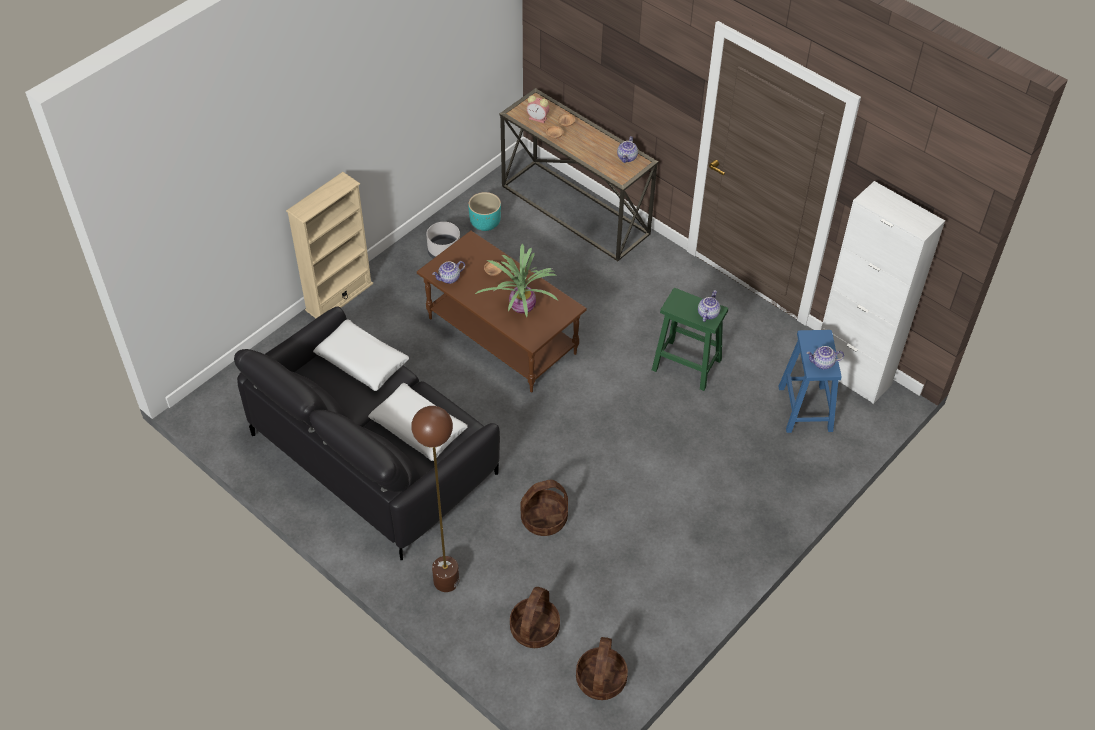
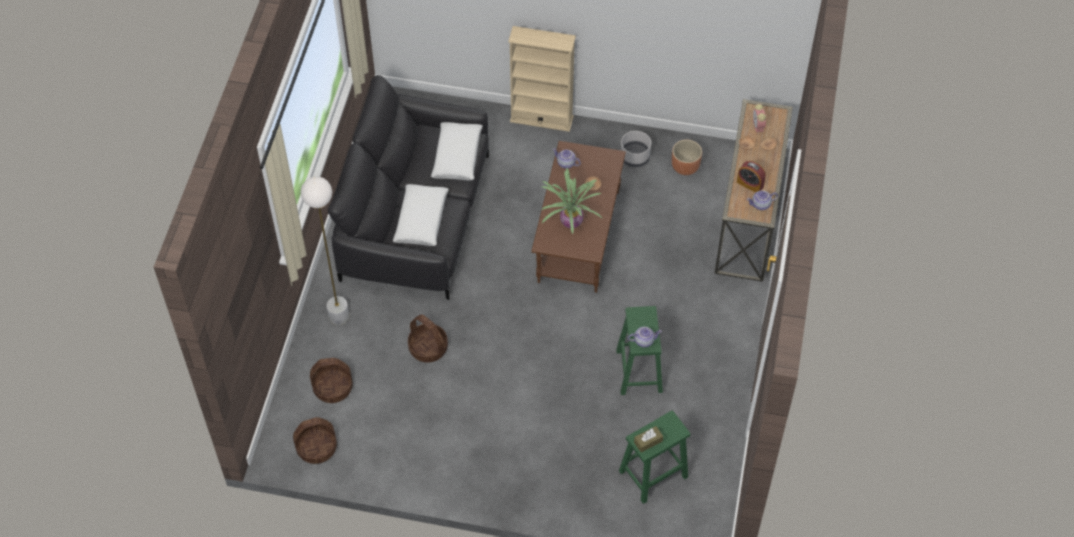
camera: 60 degrees right, 5 degrees up
(446, 581) = (338, 316): brown floor lamp -> white floor lamp
(485, 223) = (685, 167): turquoise planter -> brown planter
(598, 154) = (750, 184): none -> alarm clock
(805, 410) = (652, 475): blue stool -> green stool
(822, 363) = (648, 441): teapot -> brown tissue box
(851, 374) = (715, 493): white cabinet -> none

